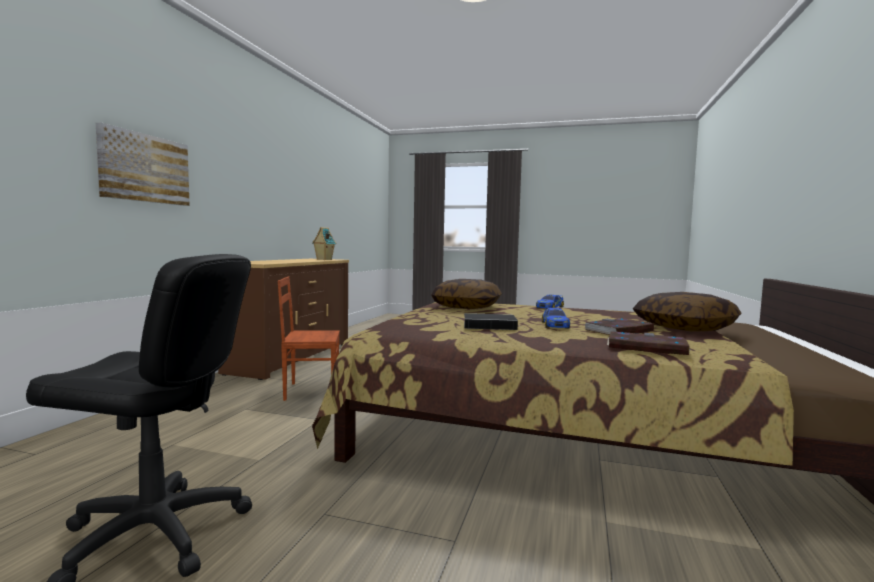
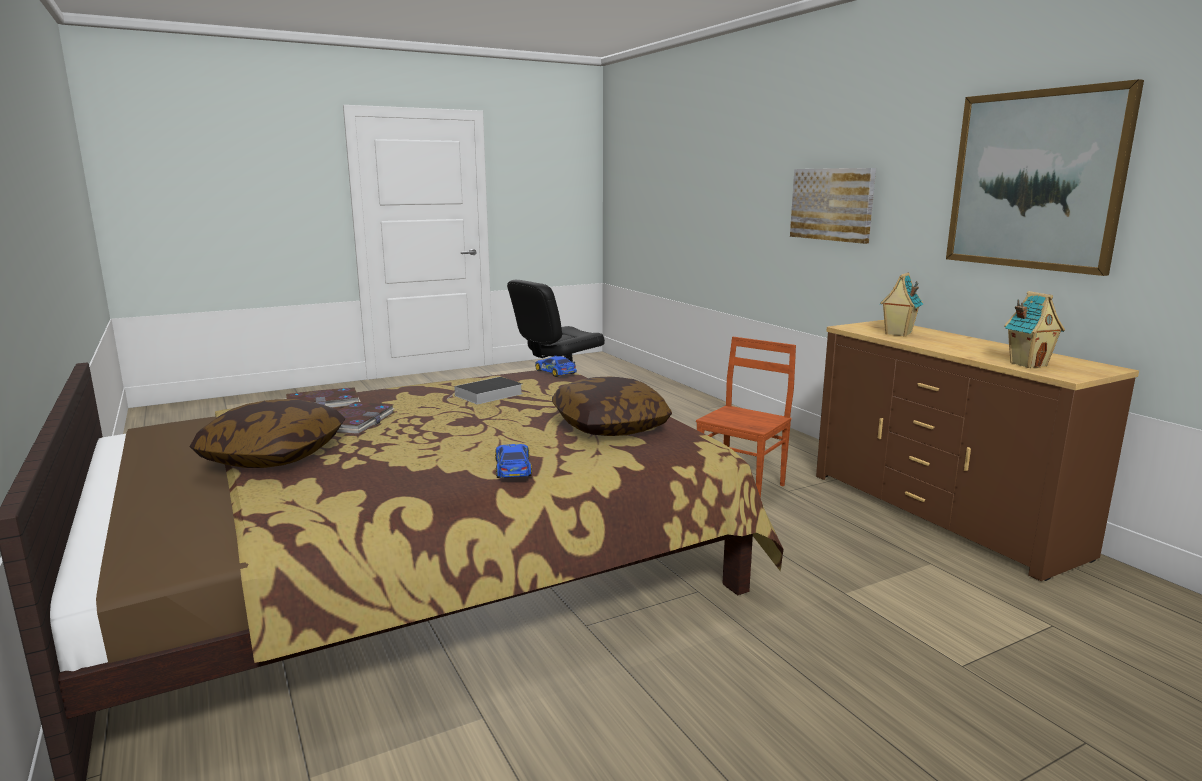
camera: 135 degrees right, 10 degrees up
(267, 174) = (1035, 180): none -> picture
(273, 262) = (897, 334): none -> toy house
(555, 325) = (433, 413): toy car -> toy car (555, 372)

